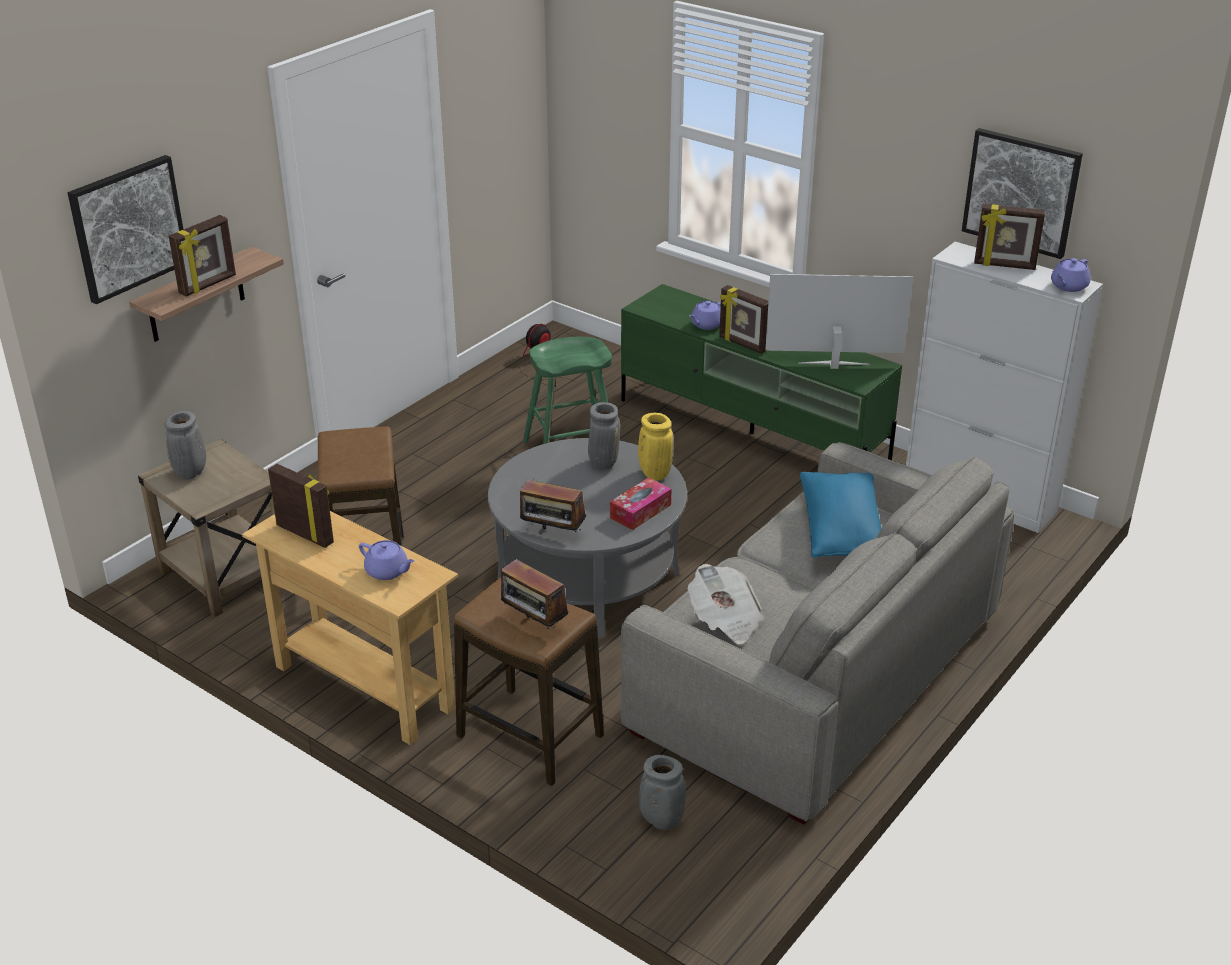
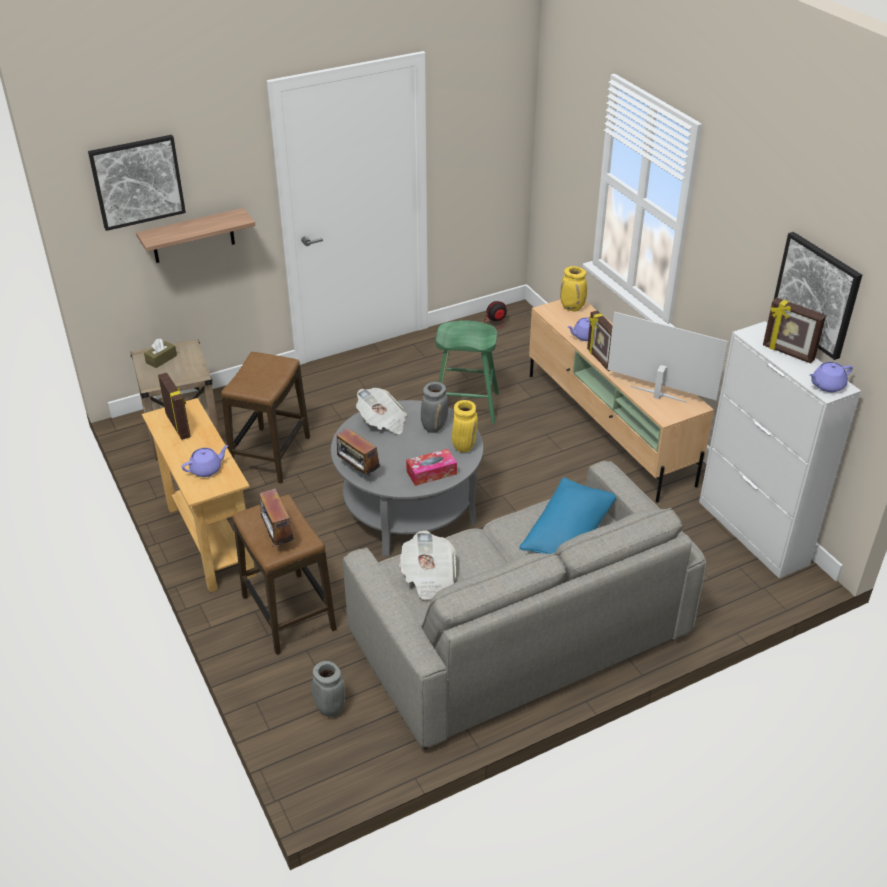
camera: 25 degrees right, 5 degrees up
(191, 474) = (161, 359): grey vase -> brown tissue box
(208, 285) = (192, 231): picture frame -> none
(388, 571) = (207, 469): purple teapot -> purple teapot turned 90 degrees counterclockwise
(537, 473) = (382, 422): none -> newspaper
(668, 299) = (572, 308): none -> yellow vase
(752, 433) = (608, 429): green tv stand -> beige tv stand

